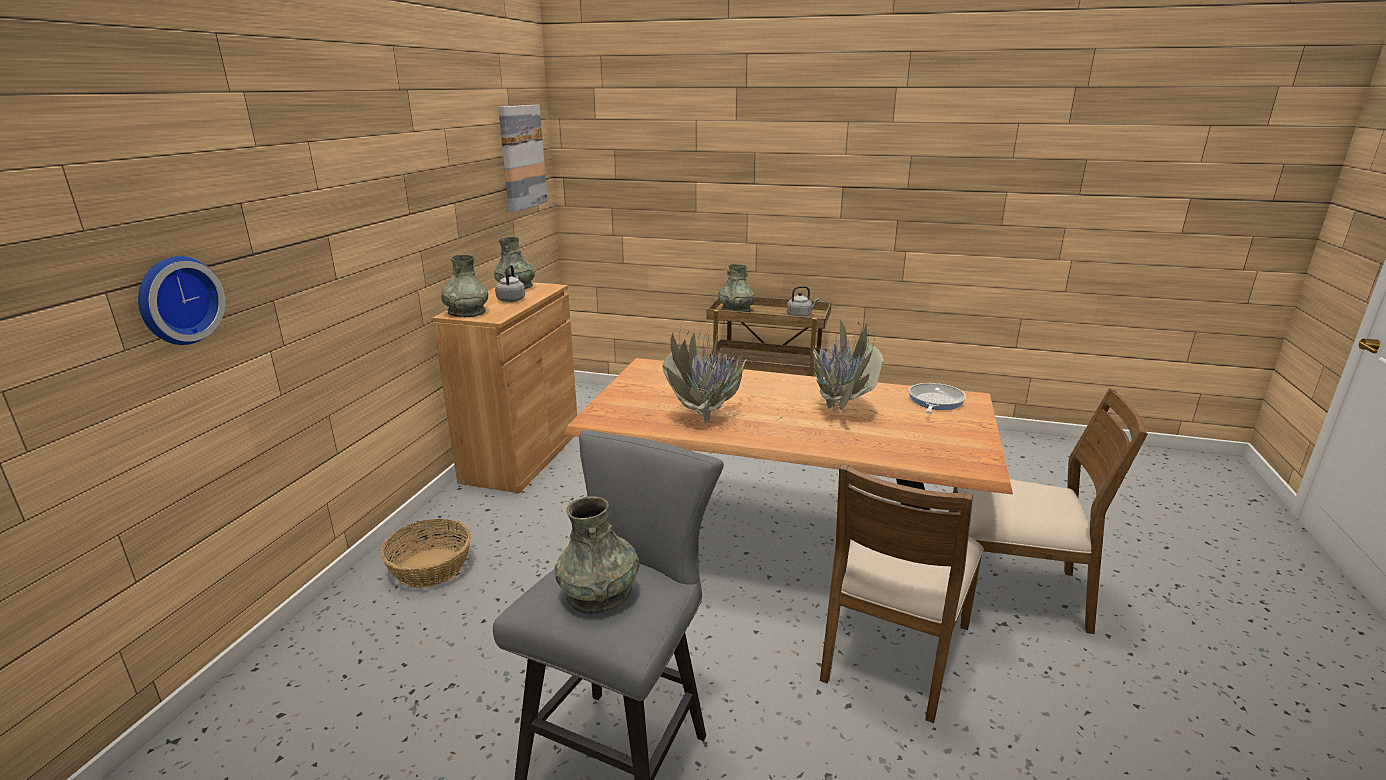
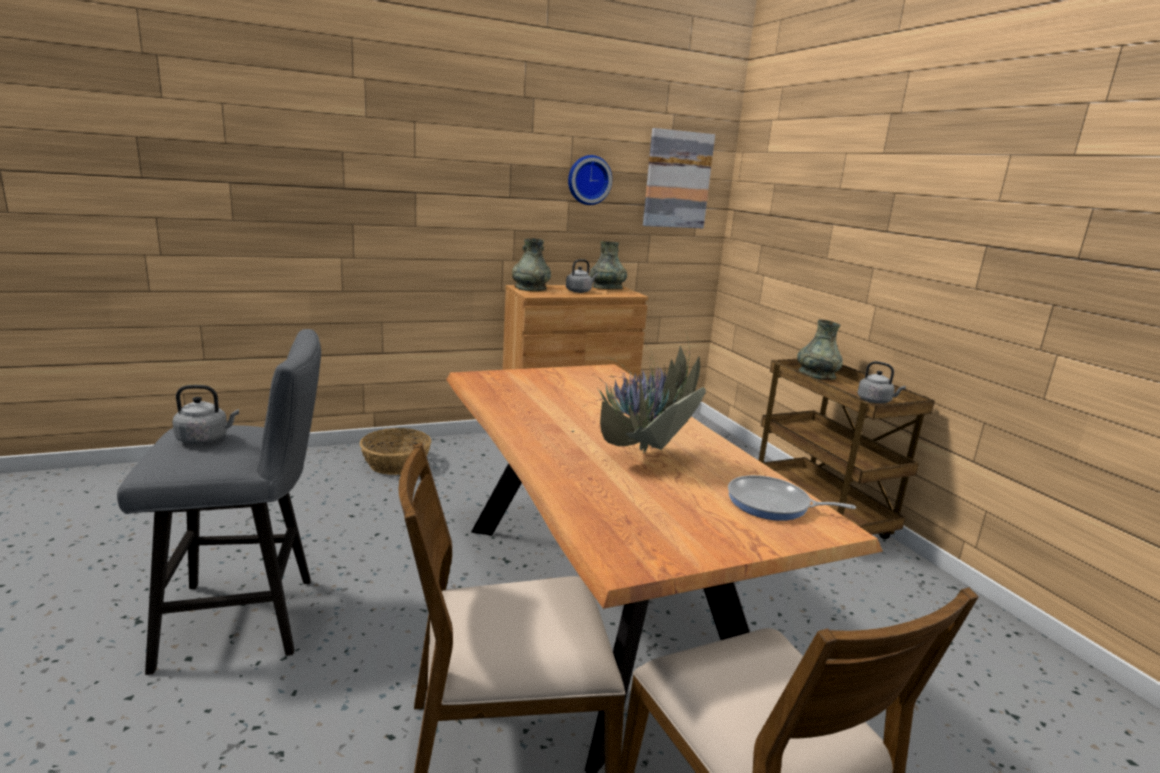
camera: 50 degrees right, 5 degrees down
(176, 300) = (273, 200): wall clock -> wall clock (588, 180)
(599, 592) = (205, 439): grey vase -> grey kettle
(707, 418) = (534, 409): potted plant -> none
(934, 401) = (773, 504): frying pan -> frying pan turned 150 degrees counterclockwise

